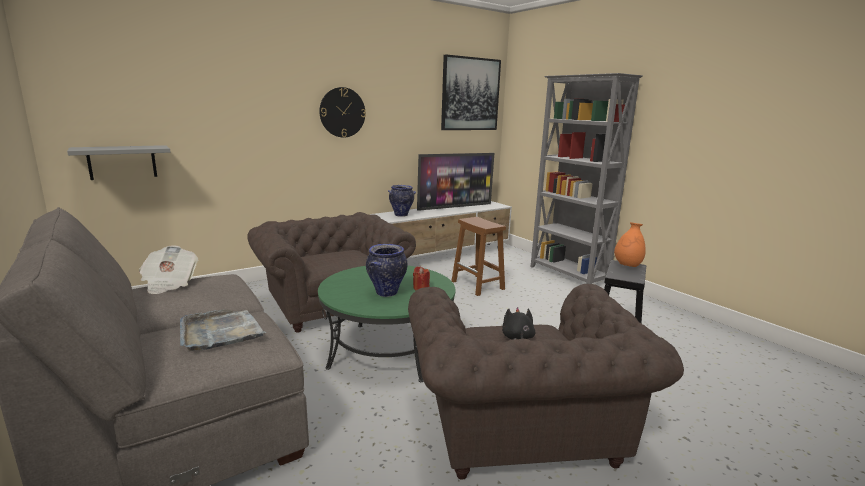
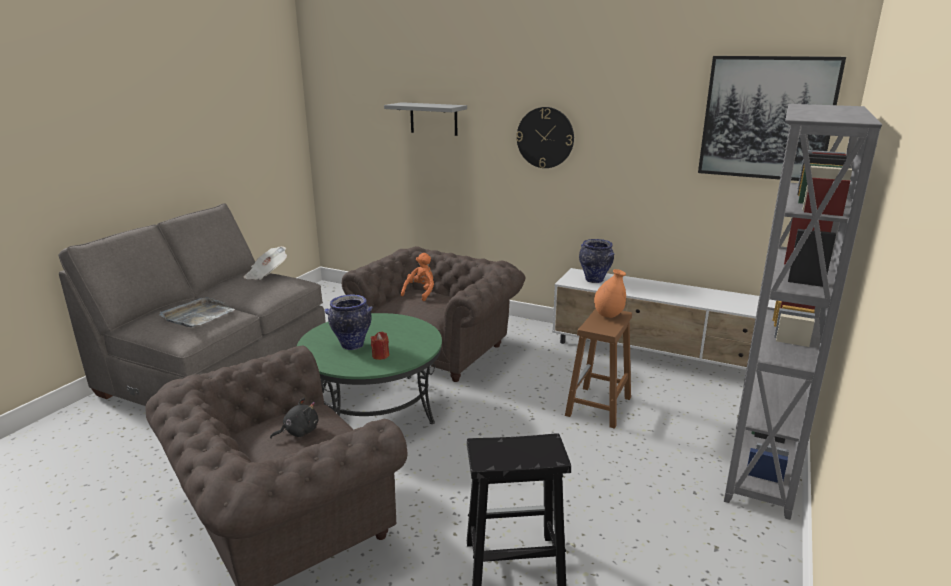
camera: 60 degrees right, 5 degrees up
(122, 162) = (354, 169): grey shelf -> grey shelf (433, 119)
(319, 255) = (421, 293): none -> orange plush toy
(454, 207) = (696, 292): television -> none
(627, 266) = (542, 449): orange vase -> orange vase (608, 315)

